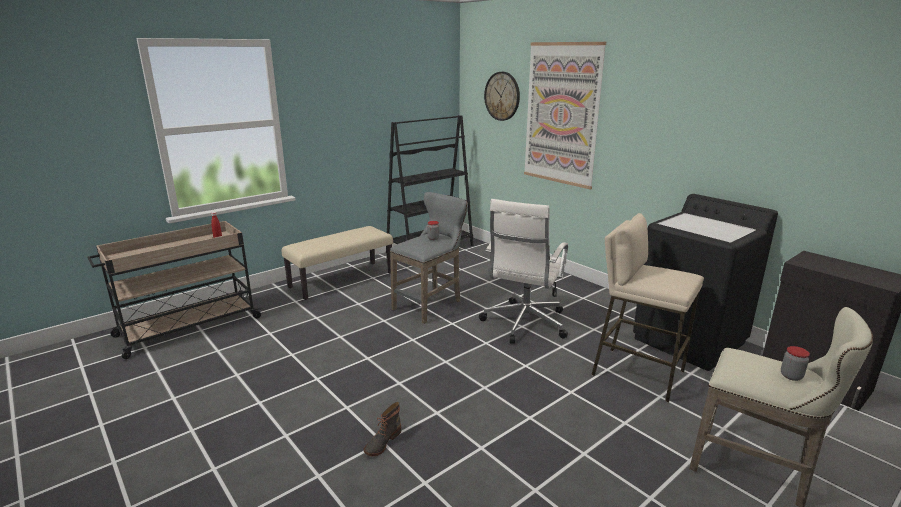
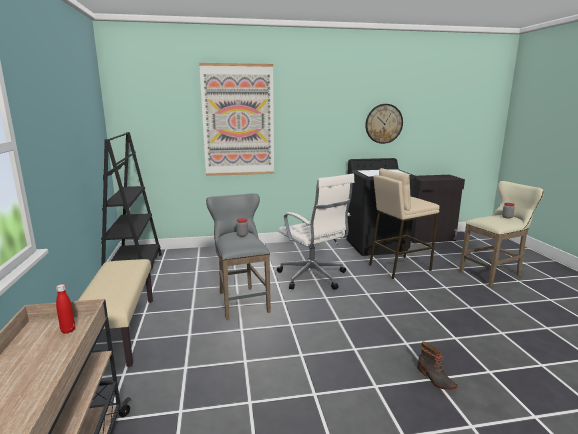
camera: 60 degrees left, 5 degrees down
(502, 96) = (168, 111): wall clock -> wall clock (383, 123)

